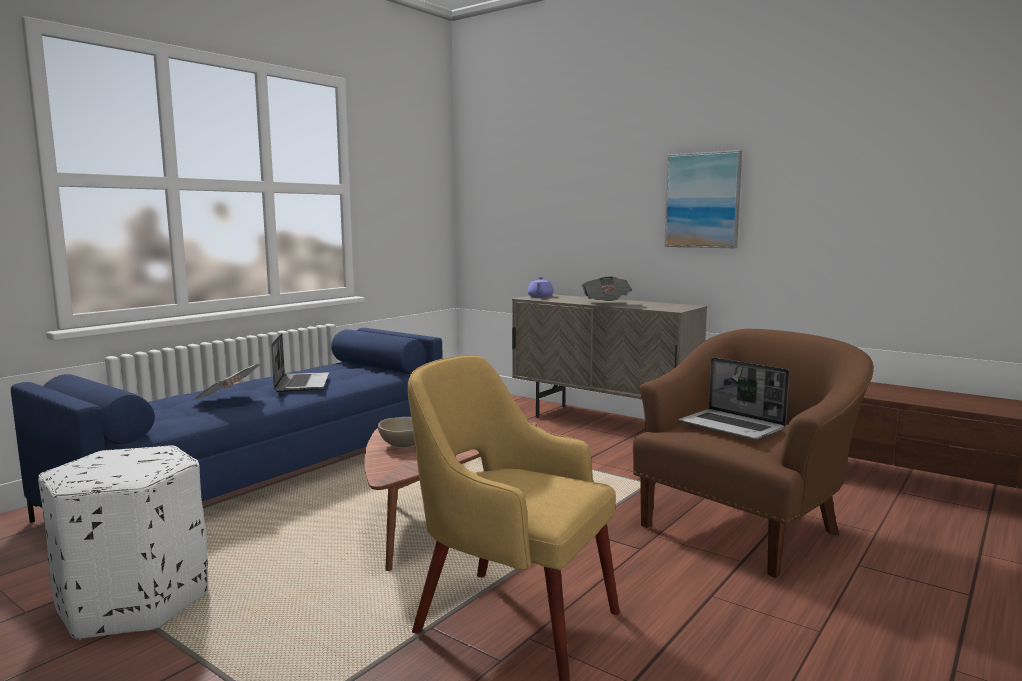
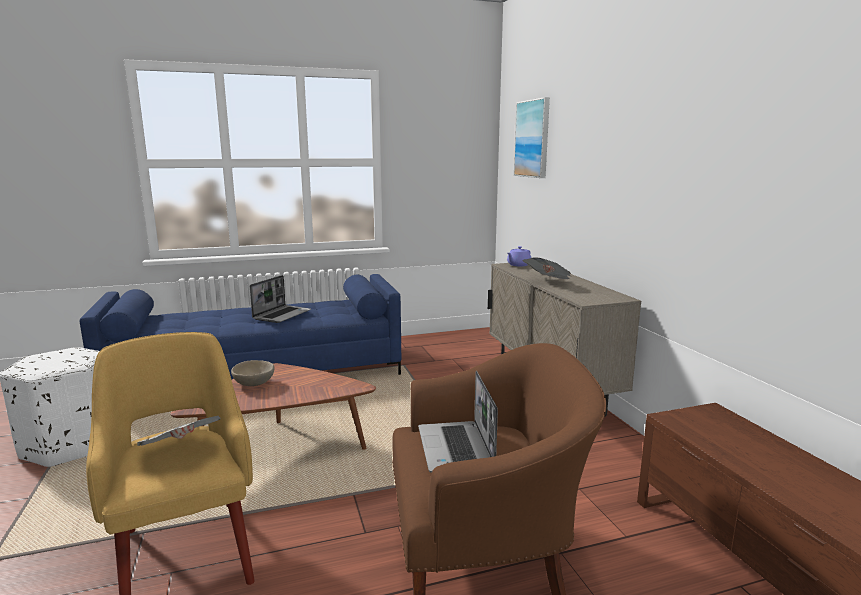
camera: 35 degrees right, 5 degrees up
(227, 400) = (219, 320): newspaper -> newspaper (181, 451)
(702, 200) = (650, 184): picture -> picture (532, 139)

